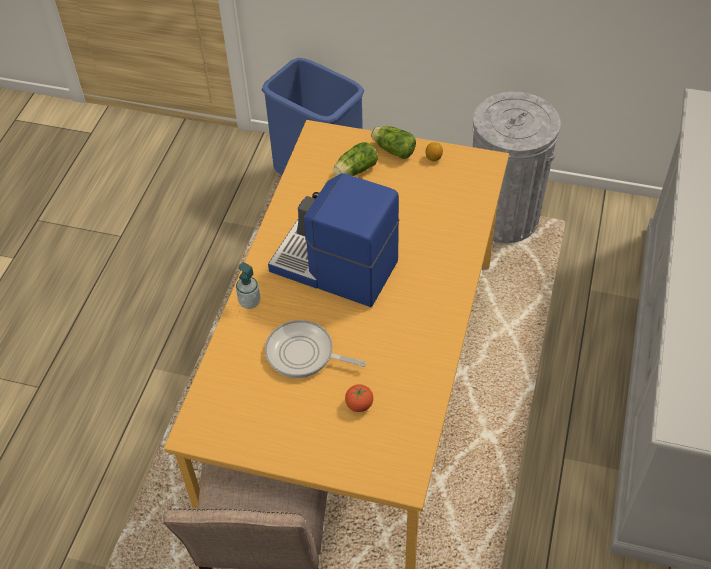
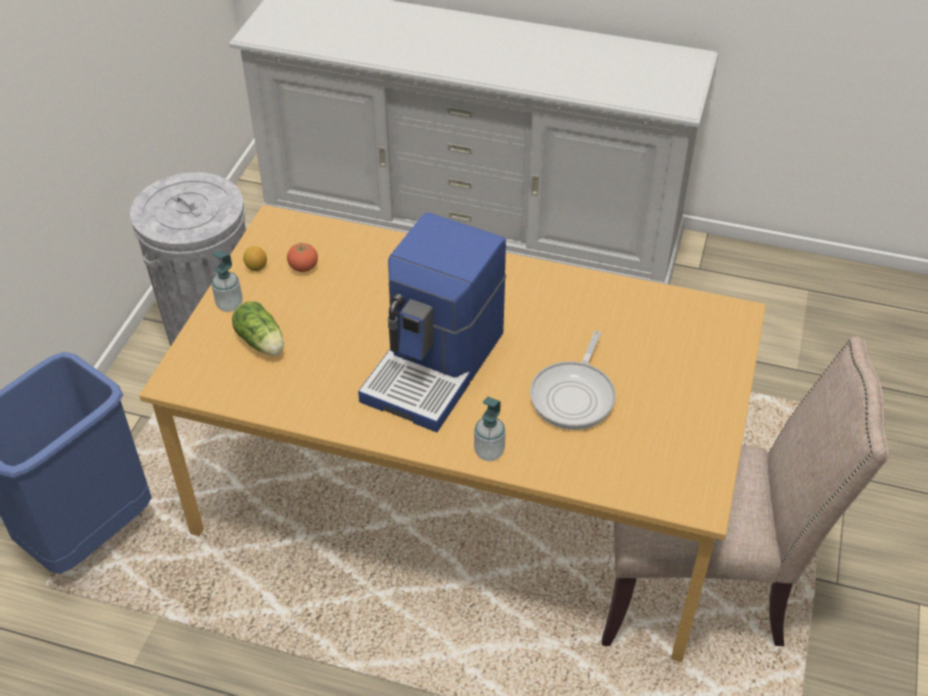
camera: 90 degrees left, 5 degrees down
(359, 405) = (644, 347): tomato -> tomato (303, 268)
(392, 149) = (229, 305): lettuce -> soap dispenser

